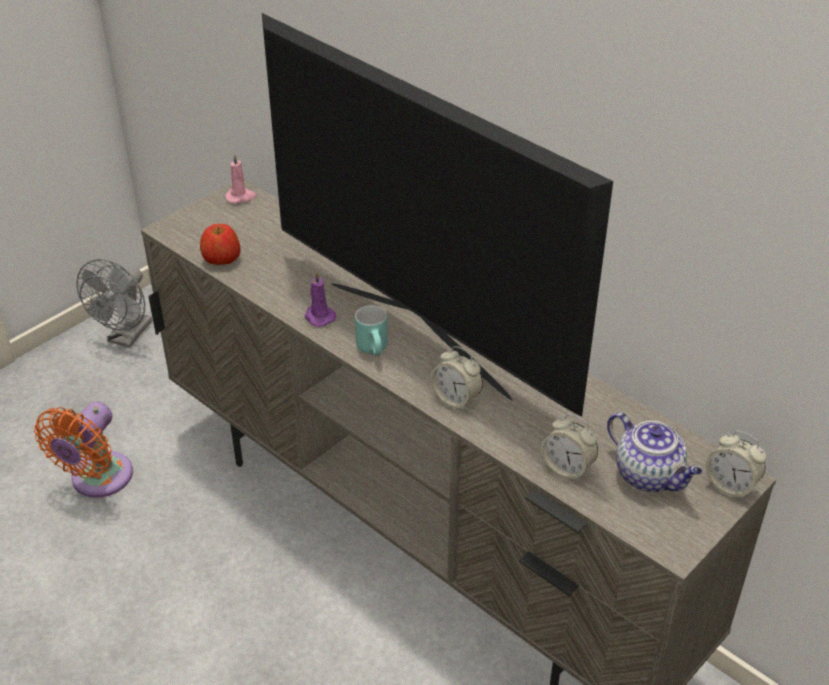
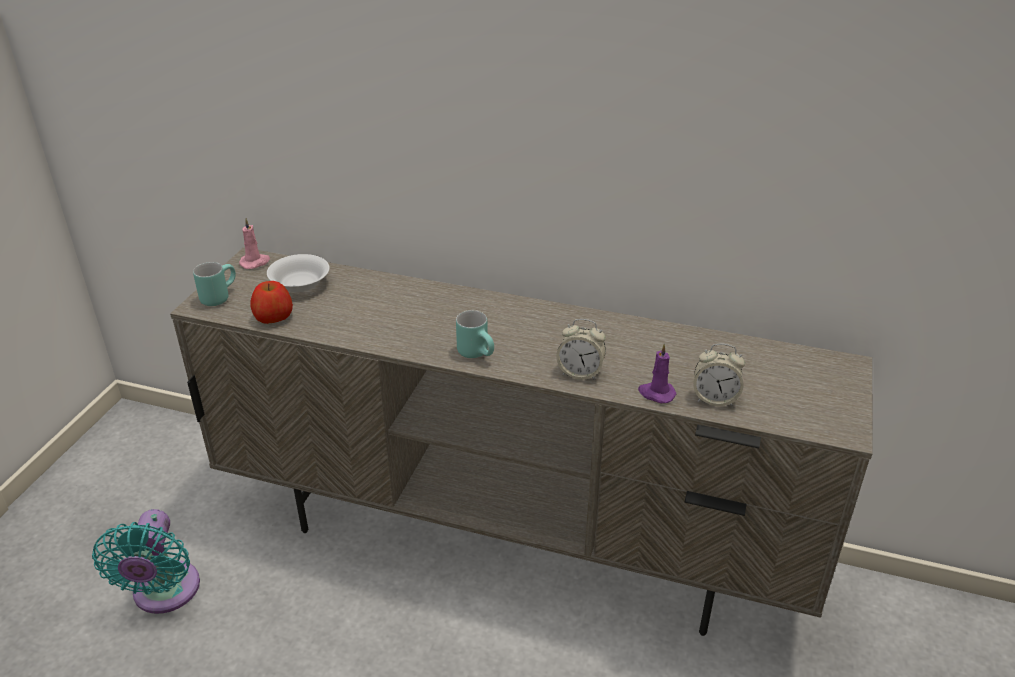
camera: 25 degrees left, 5 degrees down
(97, 480) = (164, 594): orange fan -> turquoise fan
(126, 337) = (123, 452): grey fan -> none
(189, 224) = (218, 296): none -> turquoise mug
(265, 230) = (299, 284): none -> white bowl
(319, 316) = (405, 340): purple candle -> purple candle (656, 393)
(419, 336) = (508, 332): television -> none
(649, 476) = (781, 384): teapot -> none
(730, 485) = (845, 372): alarm clock -> none

